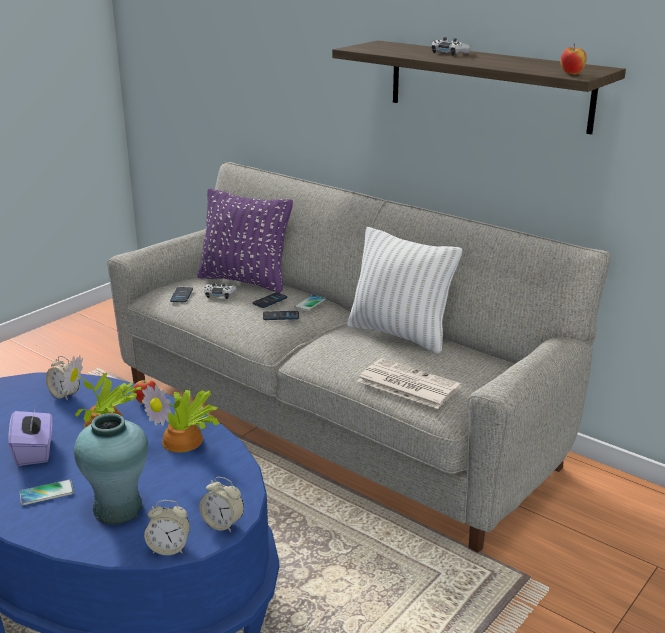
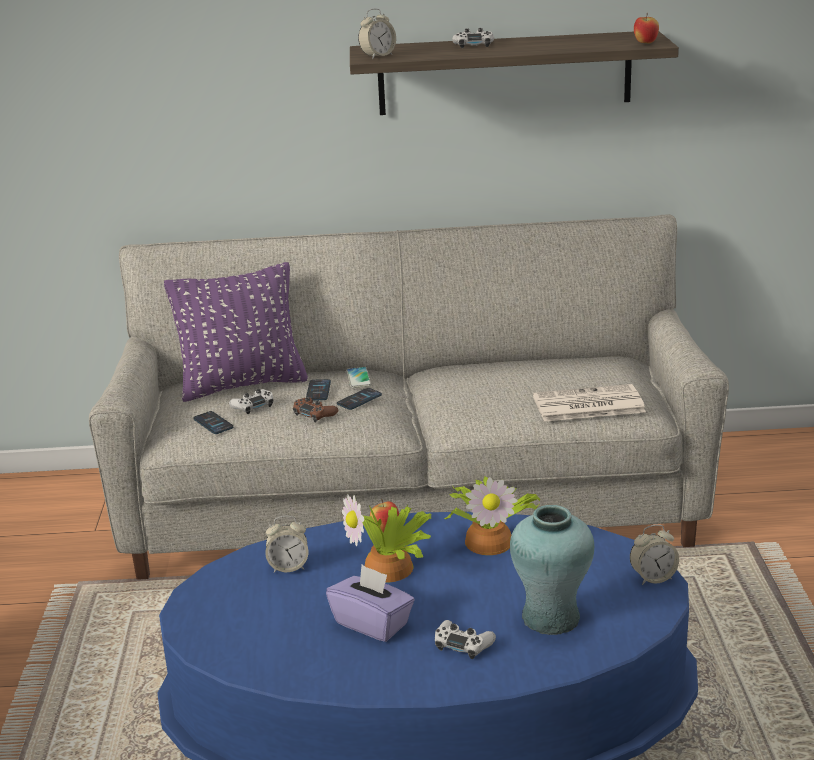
camera: 40 degrees left, 0 degrees up
(46, 493) = (463, 644): phone -> white game controller
(169, 548) = (651, 616): alarm clock -> alarm clock (378, 56)
(239, 313) = (314, 414): none -> brown game controller
(399, 334) = (491, 371): white pillow -> none

